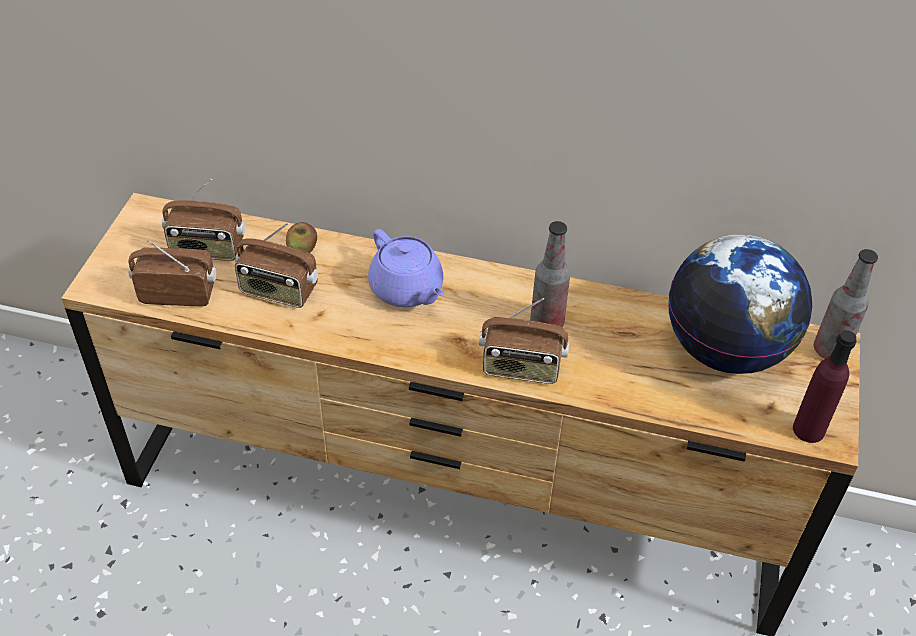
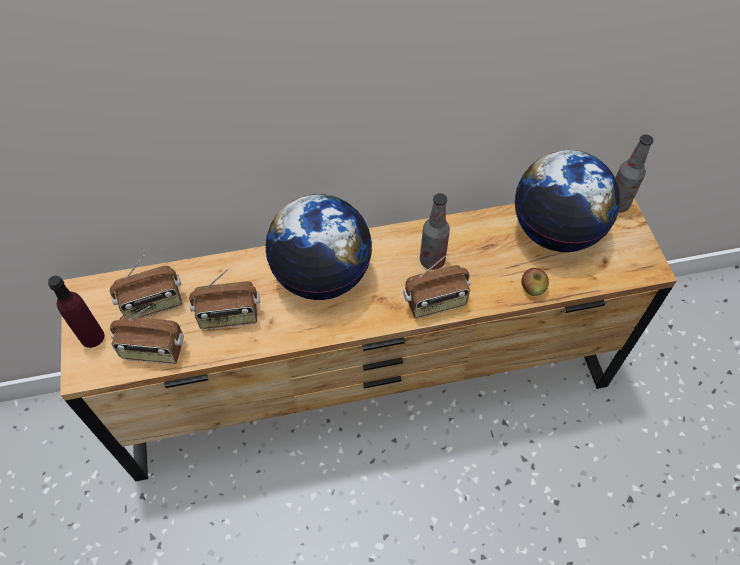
camera: 25 degrees left, 10 degrees up
(178, 293) = (153, 351): radio -> radio turned 150 degrees counterclockwise
(302, 249) = (226, 274): apple -> apple (532, 288)
(407, 289) = (322, 275): purple teapot -> globe
(808, 429) = (635, 268): purple bottle -> purple bottle (92, 337)

